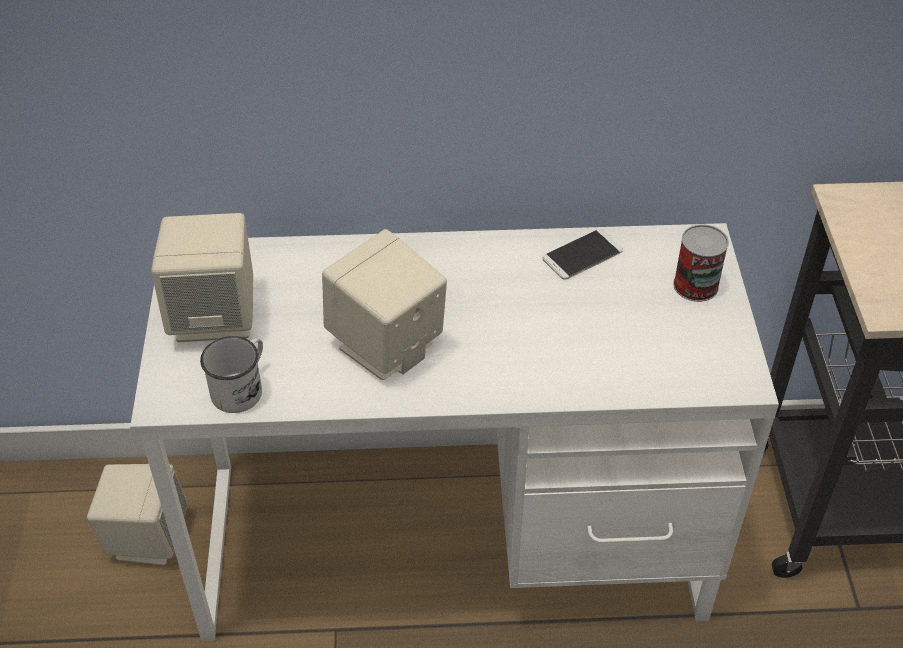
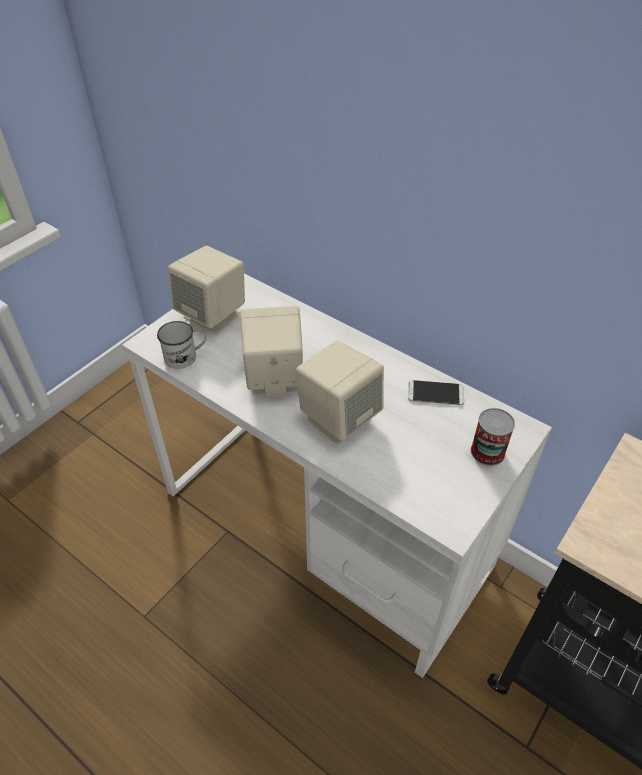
camera: 40 degrees right, 0 degrees up
(147, 538) = (190, 429): beige speaker -> beige speaker (339, 418)

